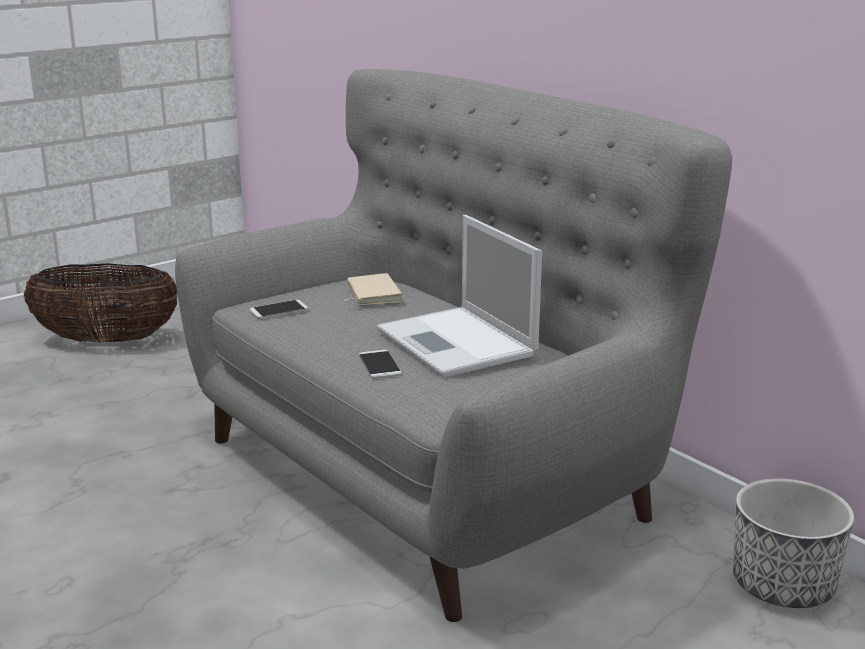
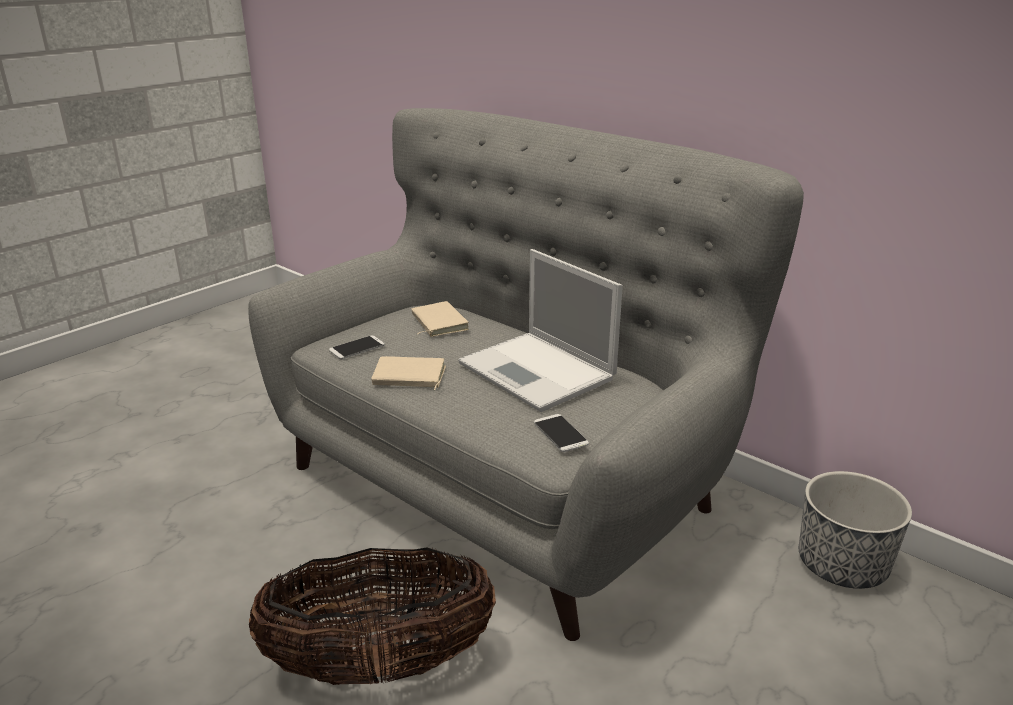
camera: 10 degrees left, 5 degrees up
(107, 341) = (166, 370): basket -> basket (380, 665)
(321, 339) = (408, 377): none -> beige book
(379, 365) = (475, 402): phone -> phone (560, 433)

